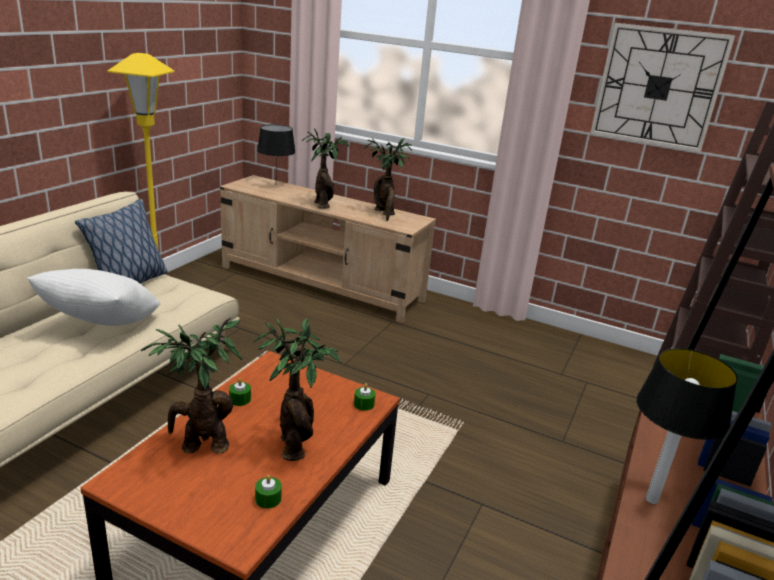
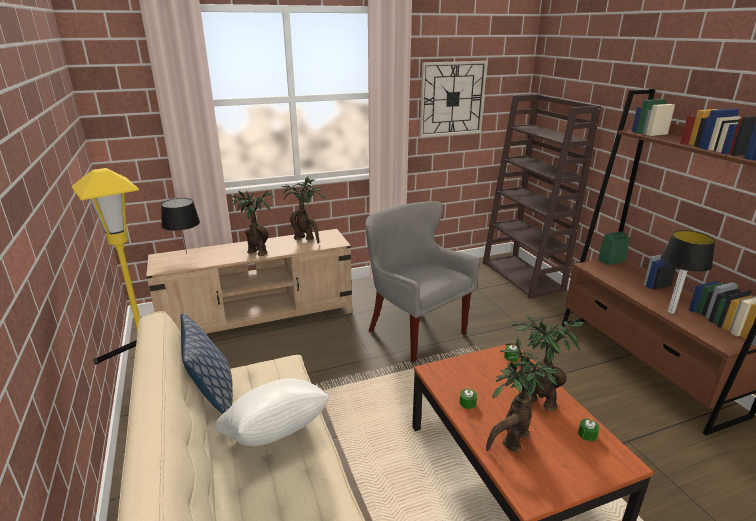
camera: 45 degrees left, 0 degrees up
(427, 371) = (414, 331): none -> grey armchair

